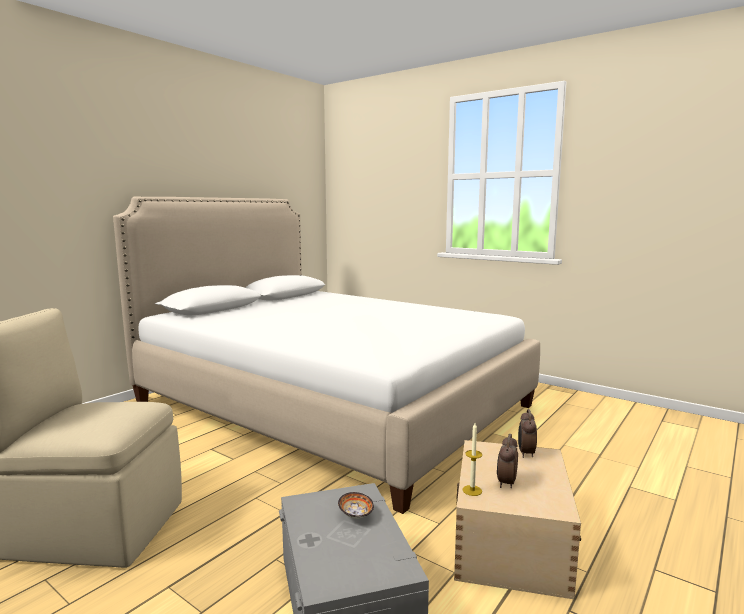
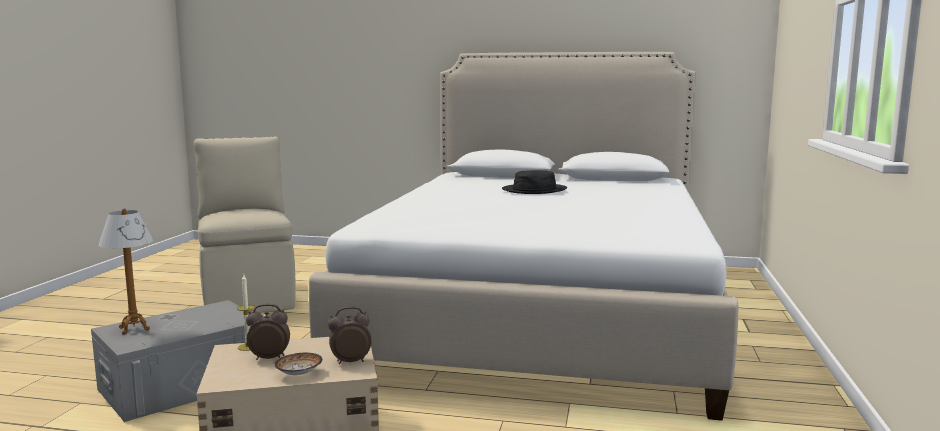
camera: 65 degrees right, 0 degrees up
(304, 312) = (534, 190): none -> black hat
(338, 566) = (134, 329): none -> table lamp
(356, 515) = (205, 322): bowl -> bowl (299, 374)

